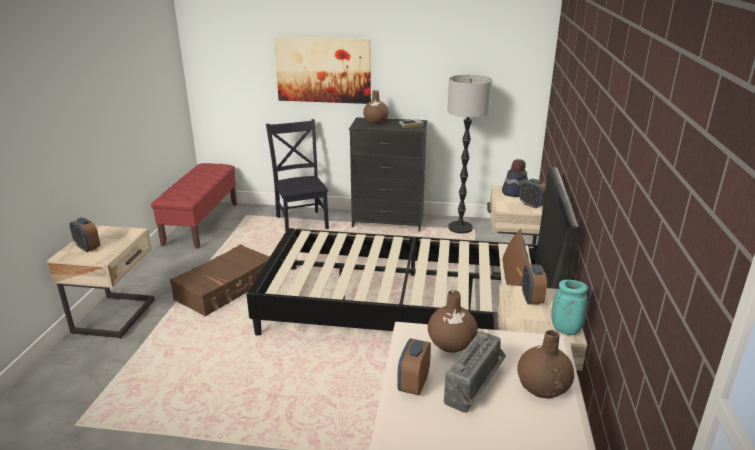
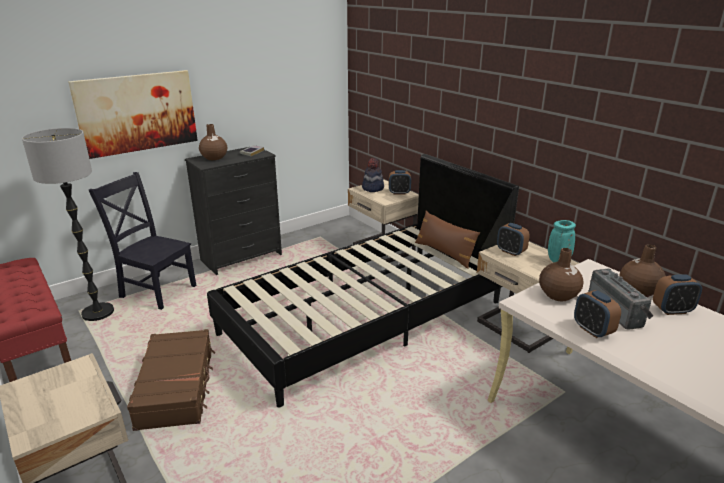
camera: 45 degrees left, 0 degrees up
(87, 247) = (49, 411): alarm clock -> alarm clock (672, 310)
(460, 228) = (308, 240): floor lamp -> floor lamp (98, 313)

